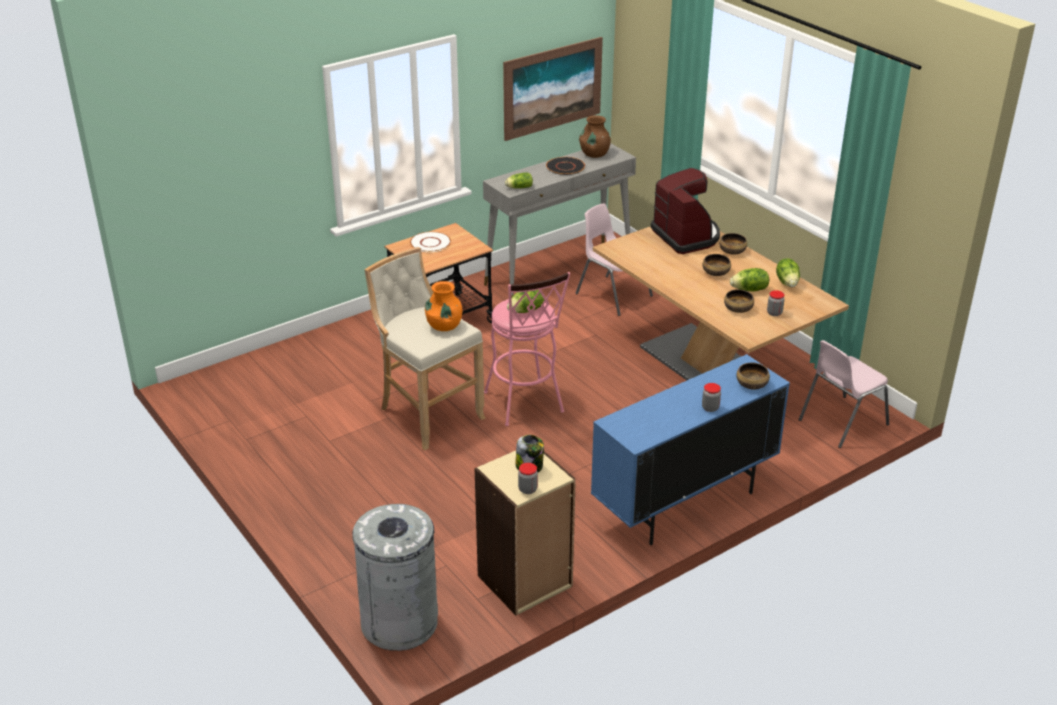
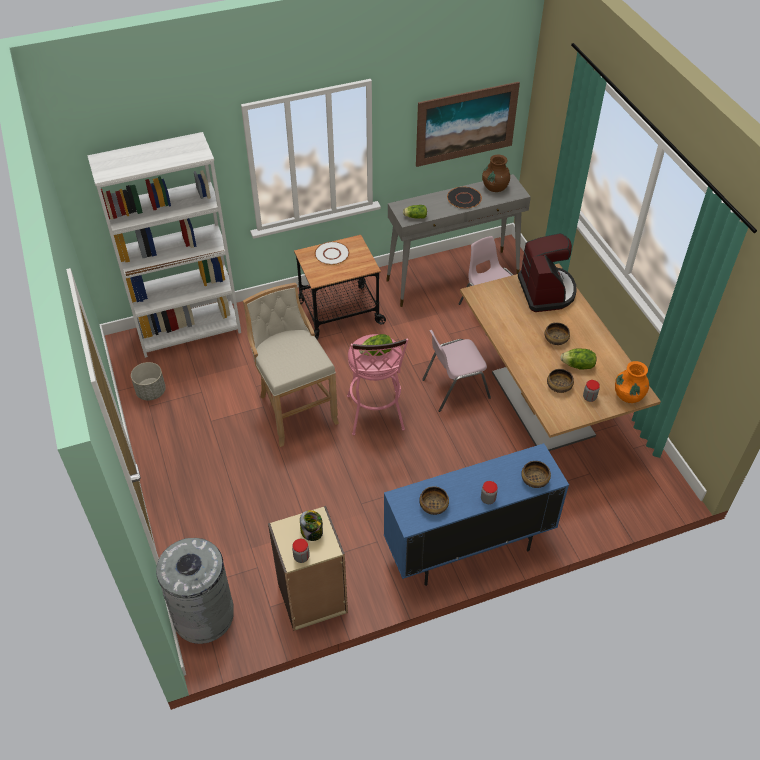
camera: 15 degrees right, 15 degrees up
(243, 426) = (151, 392): none -> grey planter
(267, 363) = (189, 331): none -> white bookcase
(444, 326) = (305, 355): orange vase -> orange vase (628, 395)
(732, 251) = (580, 316): bowl -> bowl (433, 505)
(787, 282) = (615, 363): lettuce -> none
(841, 422) = (635, 491): pink chair -> pink chair (454, 388)

